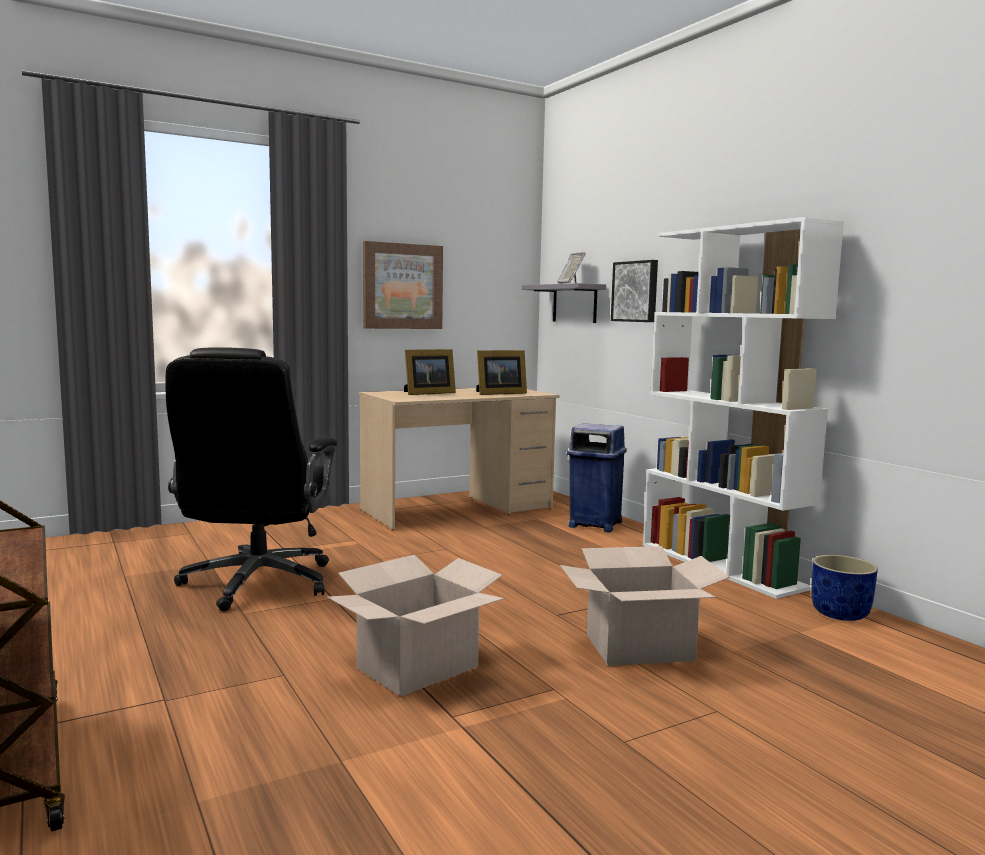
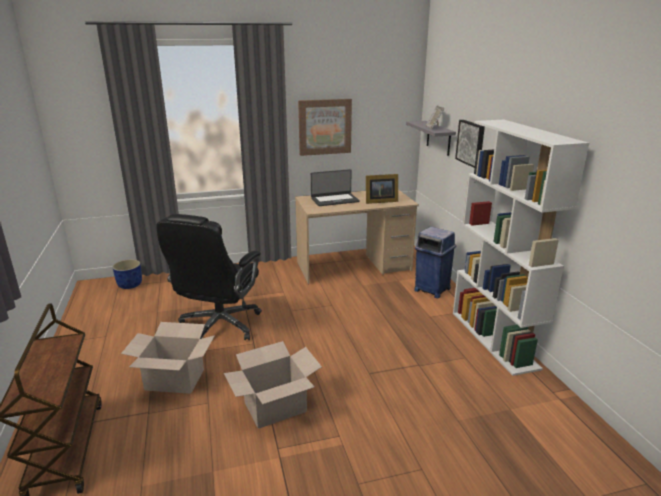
camera: 15 degrees right, 15 degrees up
(427, 393) = (334, 200): picture frame -> laptop
(639, 647) = (403, 409): cardboard box -> cardboard box (175, 379)
(841, 613) = (548, 396): blue planter -> blue planter (130, 285)

